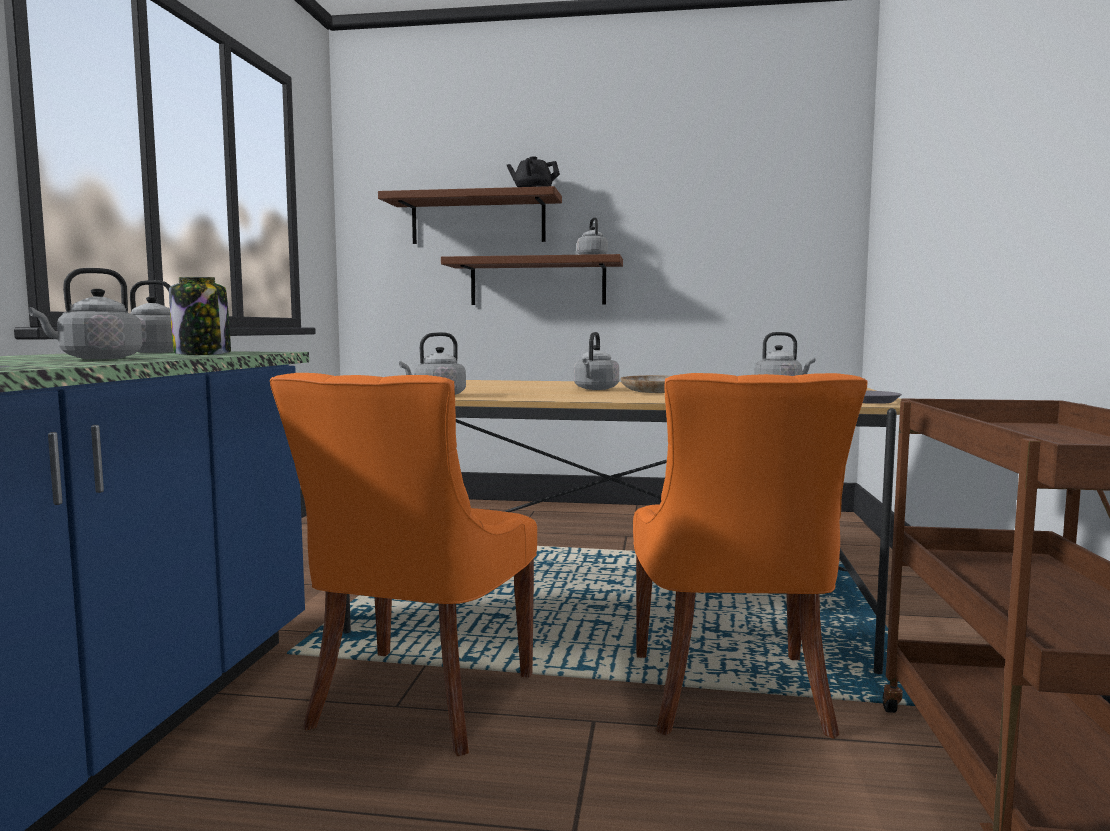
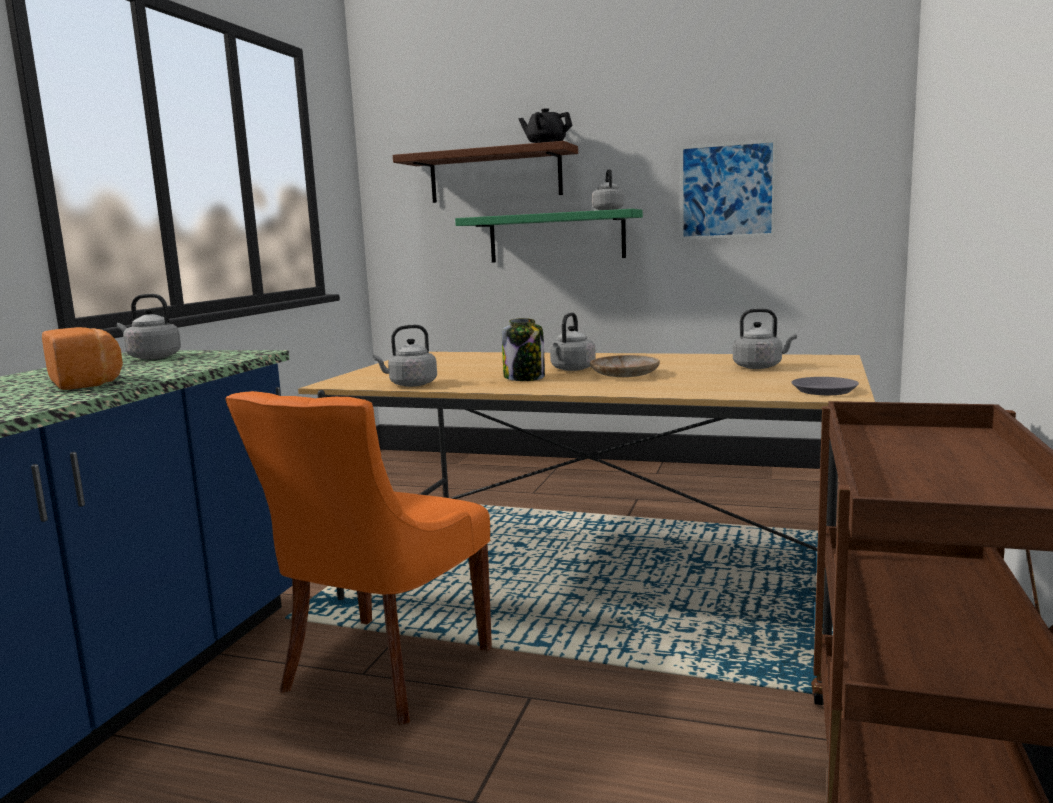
camera: 10 degrees right, 5 degrees up
(96, 358) = (88, 382): grey kettle -> bread
(203, 354) = (187, 364): jar -> jar (525, 378)
(537, 282) = (556, 237): brown shelf -> green shelf
(703, 244) = (727, 190): none -> picture
(731, 695) = (669, 678): orange chair -> none

